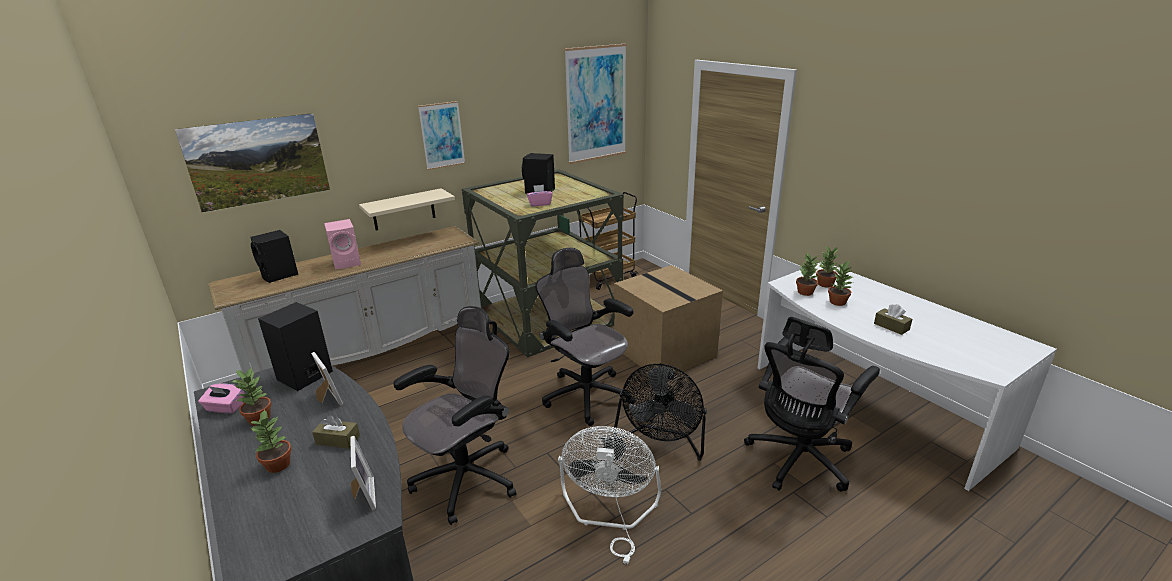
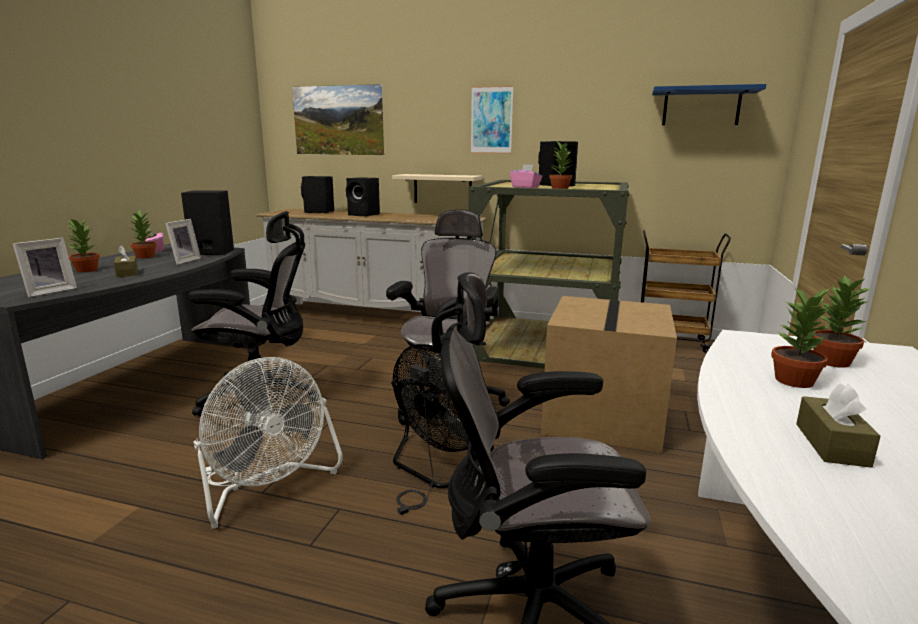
camera: 50 degrees right, 10 degrees down
(348, 262) = (364, 215): pink speaker -> black speaker
(596, 104) = (701, 107): picture -> blue shelf
(610, 515) = (262, 488): white fan -> white fan turned 75 degrees clockwise
(659, 438) = (430, 471): black fan -> black fan turned 150 degrees clockwise
(804, 292) = (759, 353): potted plant -> potted plant (560, 189)

